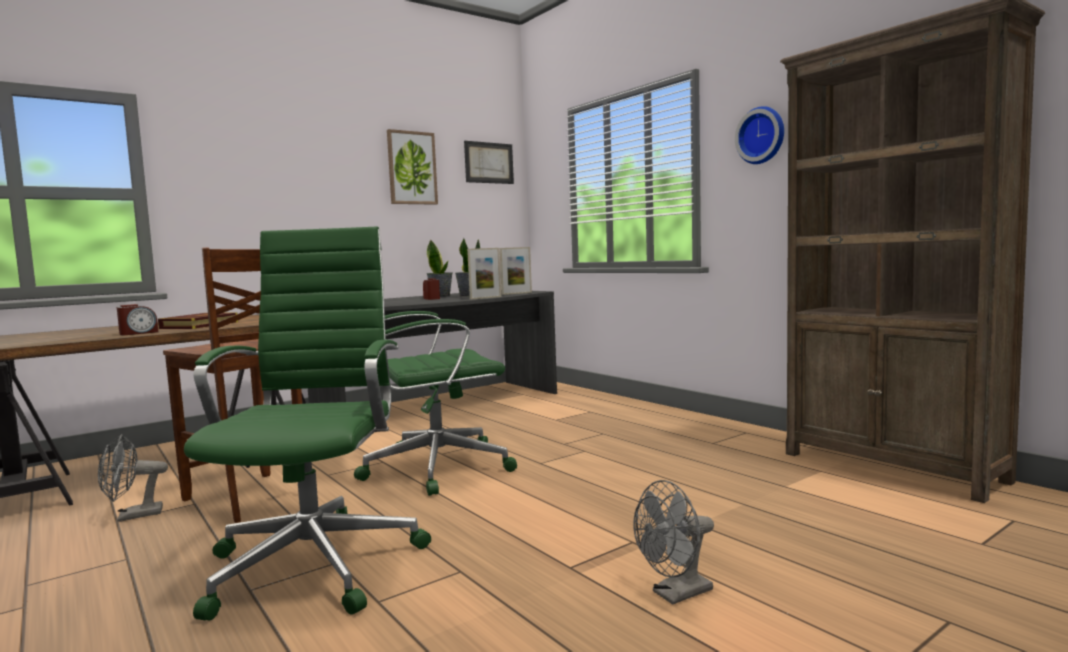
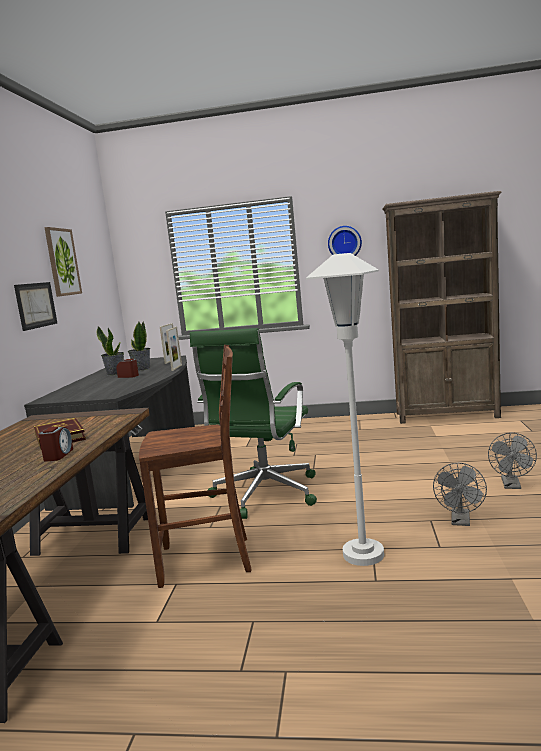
camera: 45 degrees left, 5 degrees up
(132, 516) = (156, 613): grey fan -> grey fan (461, 521)
(317, 562) = (363, 554): green office chair -> white floor lamp
(489, 163) = (98, 254): picture -> picture (36, 305)

